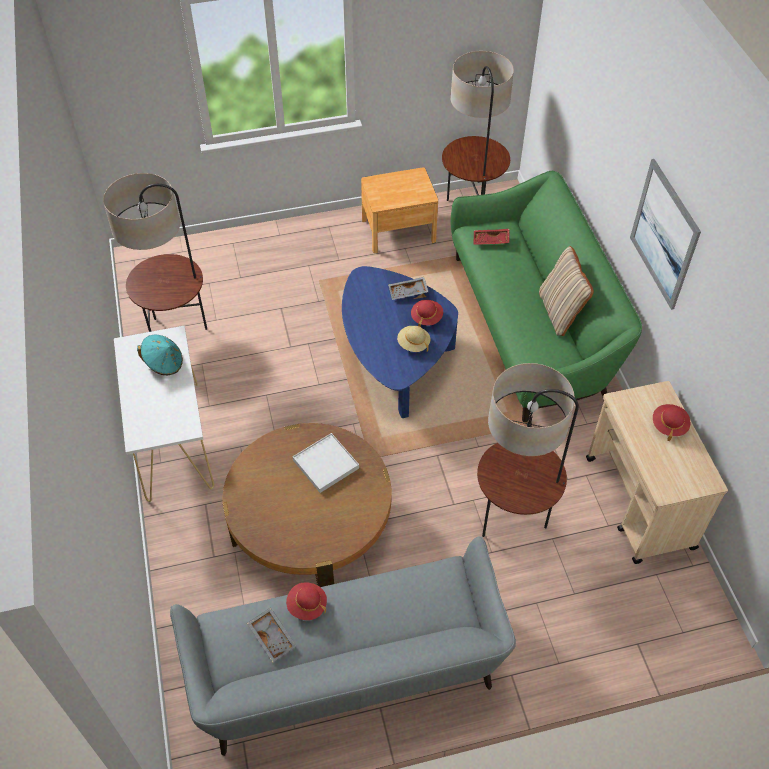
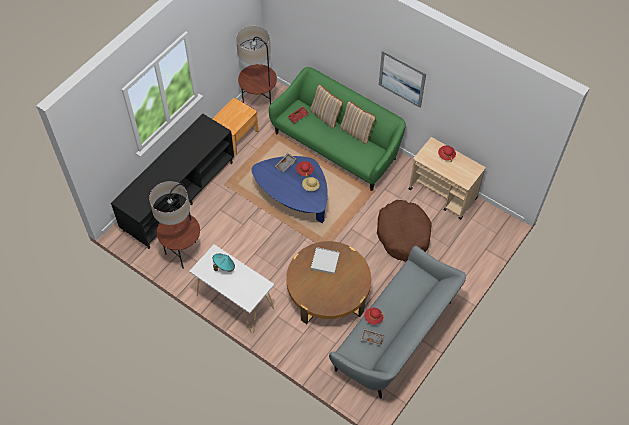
camera: 40 degrees left, 5 degrees up
(248, 259) = (179, 196): none -> black tv stand
(512, 520) = (403, 234): floor lamp -> brown dog bed
(533, 263) = (326, 116): none -> beige pillow

